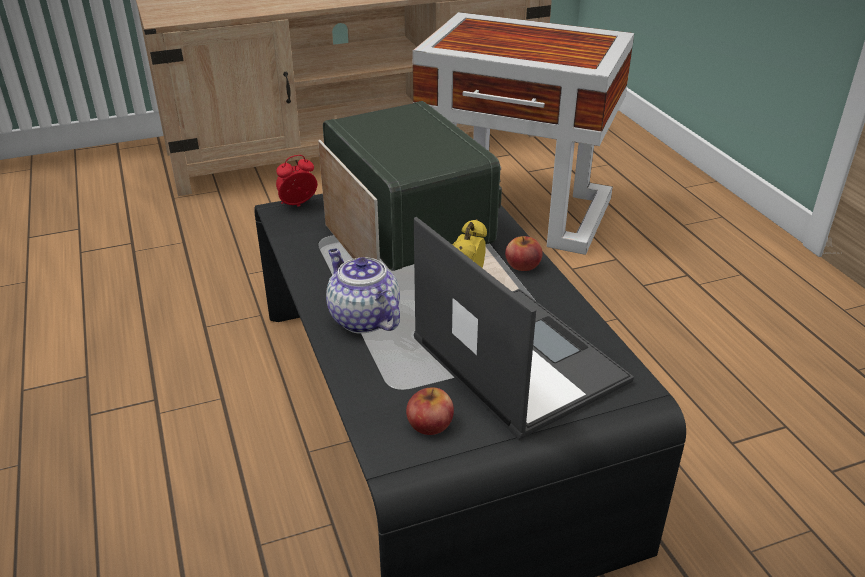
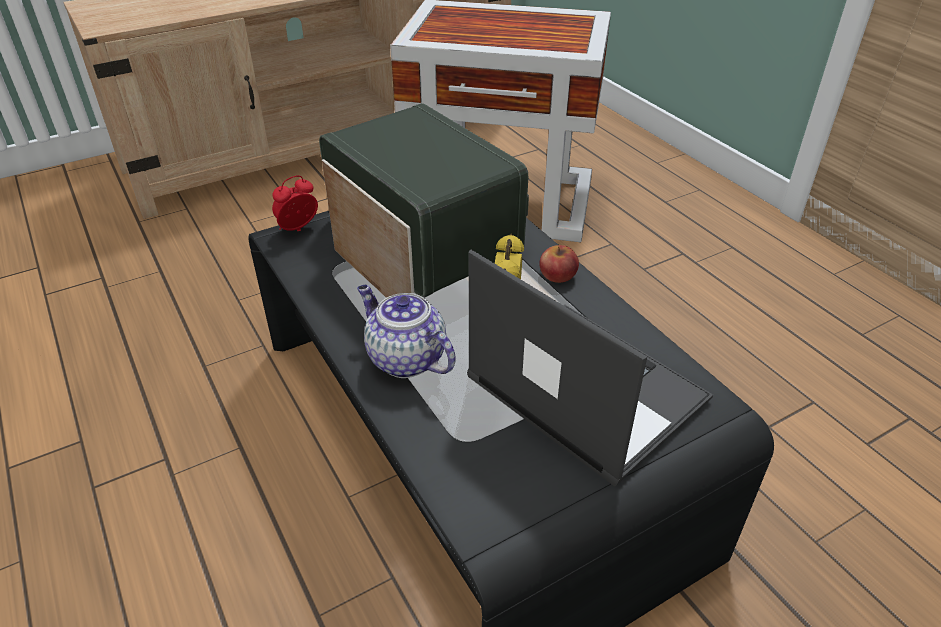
camera: 10 degrees left, 5 degrees up
(430, 423) = (513, 480): apple -> none

